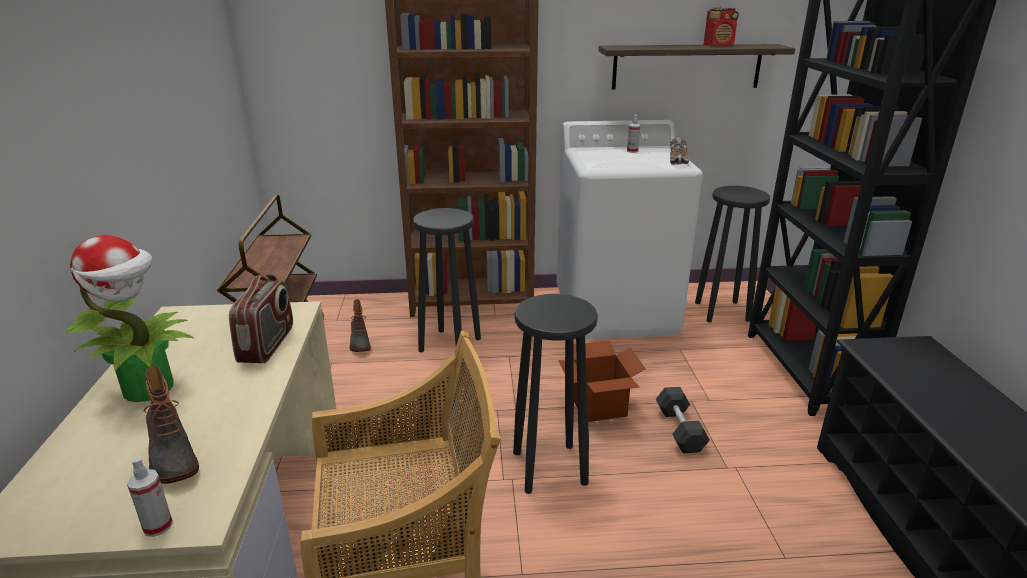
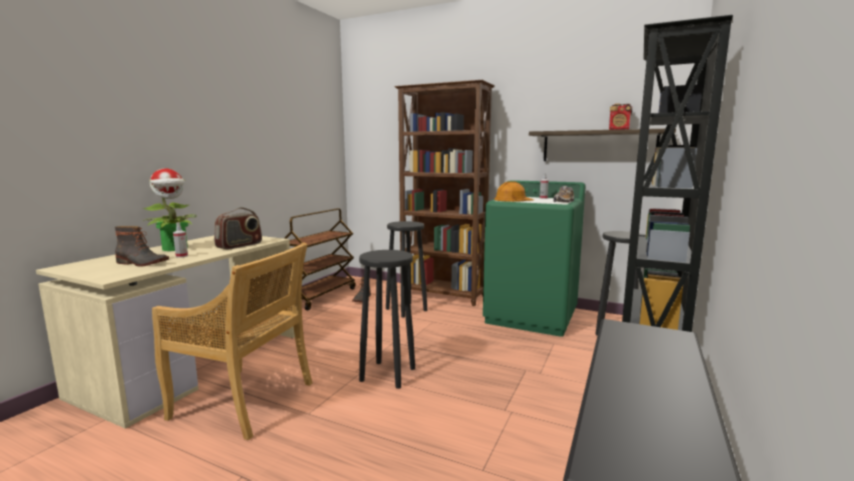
camera: 30 degrees right, 15 degrees down
(158, 526) = (98, 276): spray bottle -> spray bottle (181, 256)
(171, 456) = (141, 263): boot -> boot turned 75 degrees counterclockwise
(599, 406) = (456, 356): cardboard box -> none
(606, 162) = (513, 199): none -> orange hard hat
(616, 311) = (531, 316): white washing machine -> green washing machine
(679, 430) = (496, 381): grey dumbbell -> none

